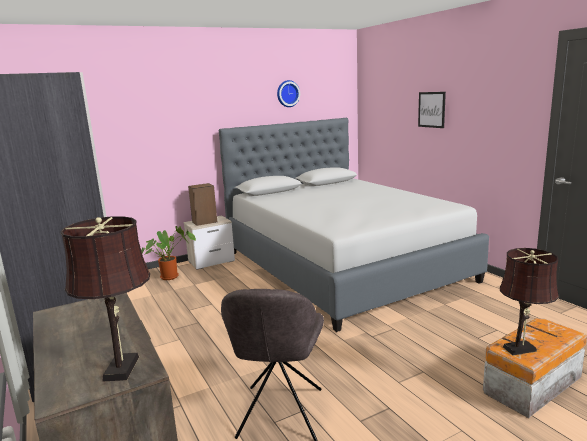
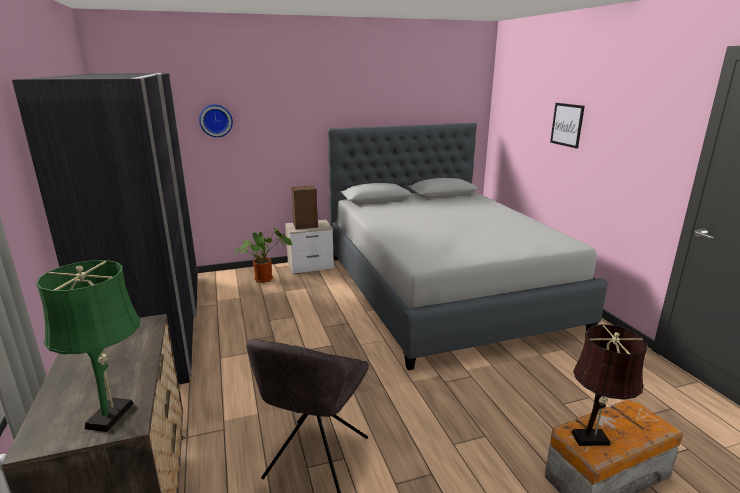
camera: 10 degrees right, 5 degrees up
(123, 366) = (113, 412): brown table lamp -> green table lamp
(287, 93) = (409, 92): wall clock -> wall clock (216, 120)

